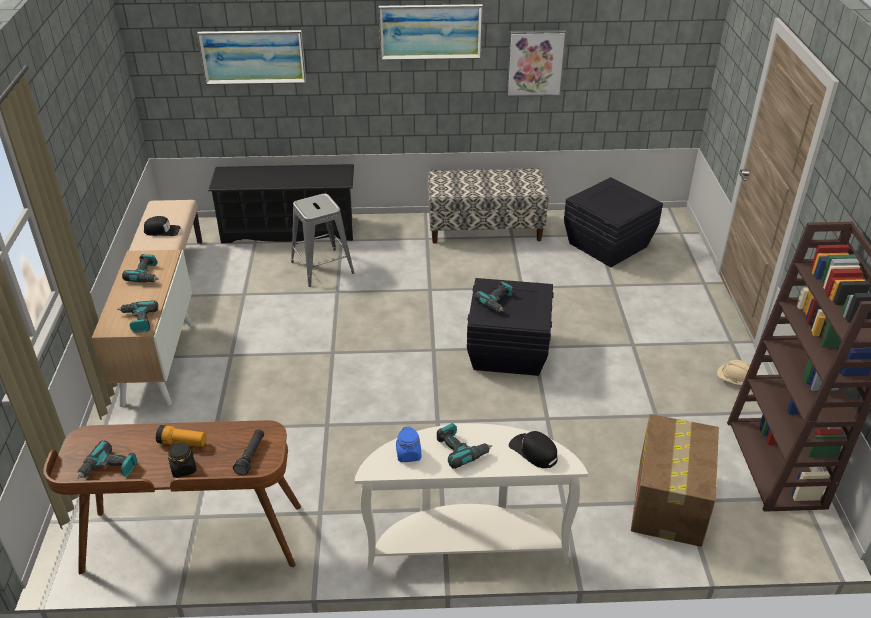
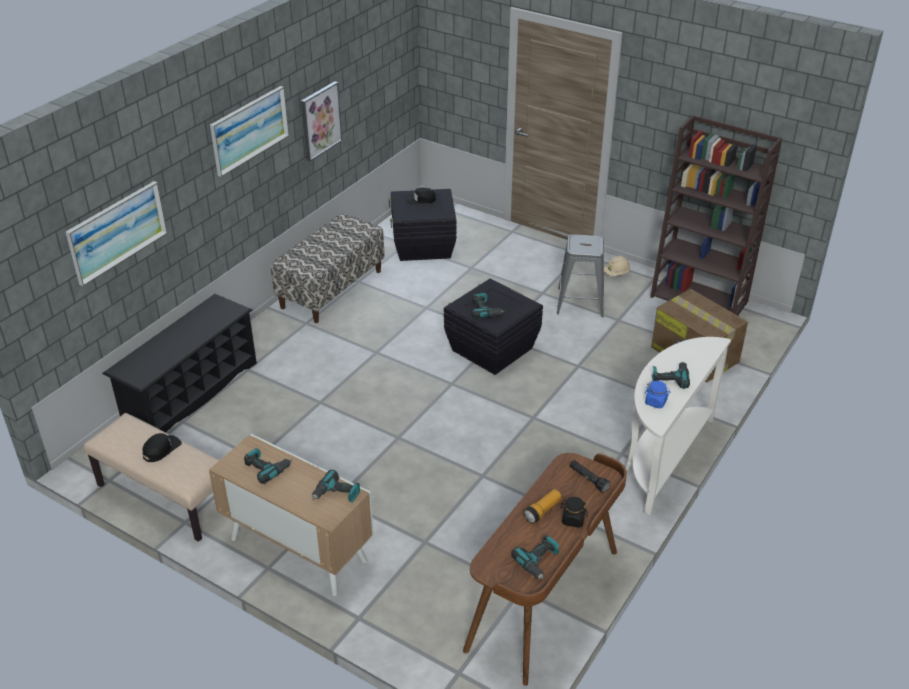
camera: 55 degrees left, 0 degrees up
(322, 267) = (275, 396): grey stool -> grey stool (580, 302)
(533, 451) = (695, 350): black cap -> black cap (421, 200)

